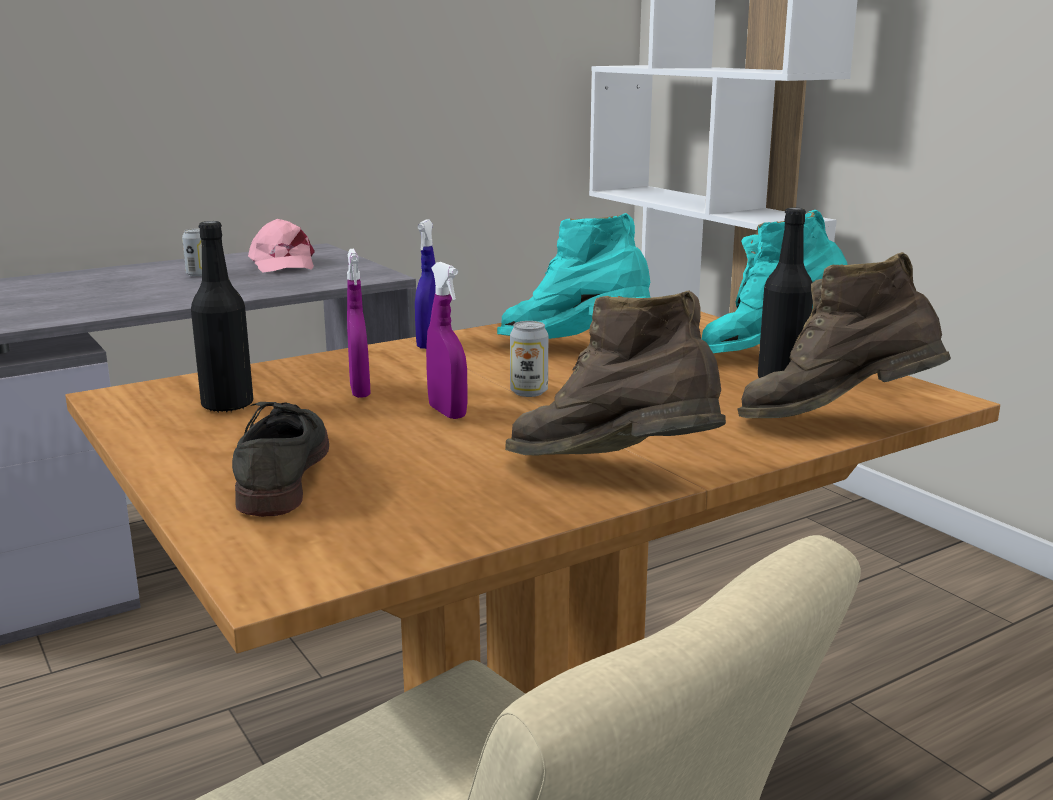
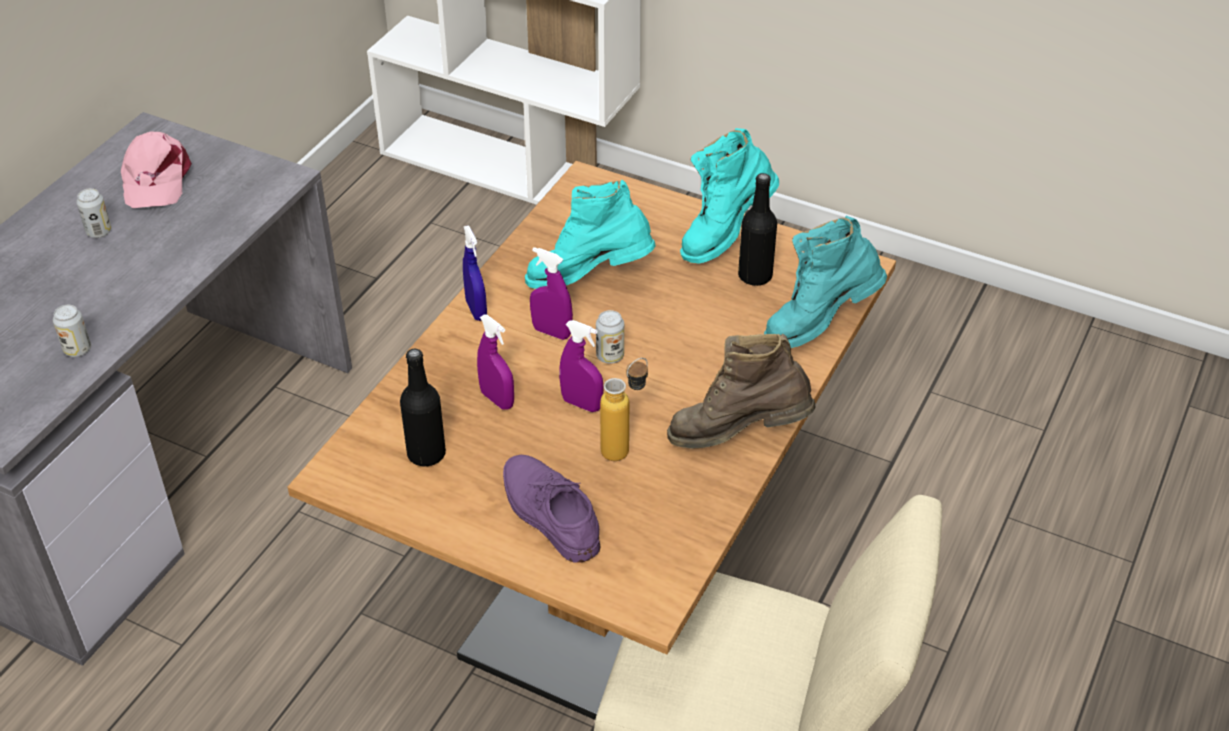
camera: 30 degrees left, 25 degrees up
(73, 312) = (77, 349): none -> can
(281, 471) = (548, 512): grey shoe -> purple shoe
(282, 264) = (155, 179): pink cap -> pink cap turned 45 degrees clockwise
(451, 449) = (624, 447): none -> bottle
(486, 368) = (551, 332): none -> purple spray bottle
(835, 423) = (819, 324): brown boot -> turquoise boot

